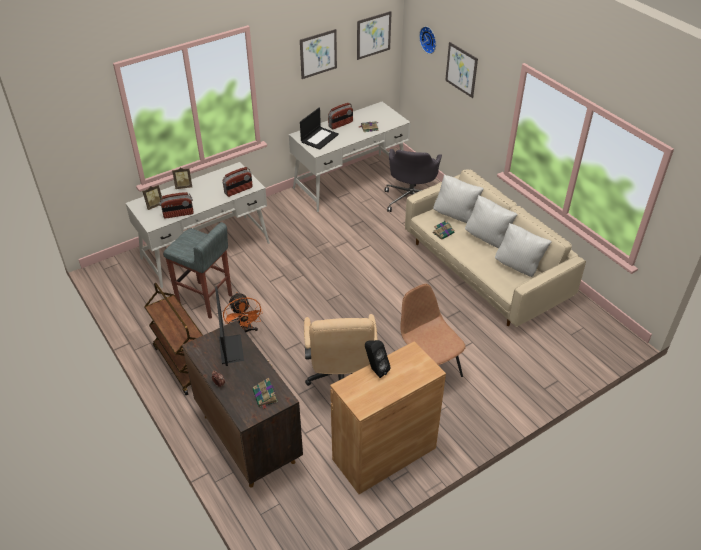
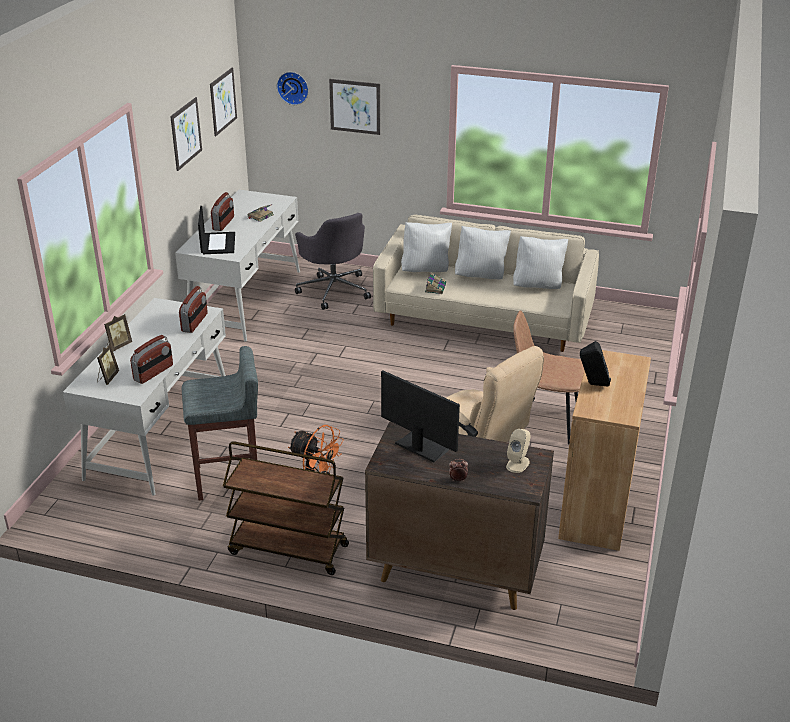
camera: 40 degrees left, 10 degrees down
(265, 396) = (518, 464): book -> beige speaker

